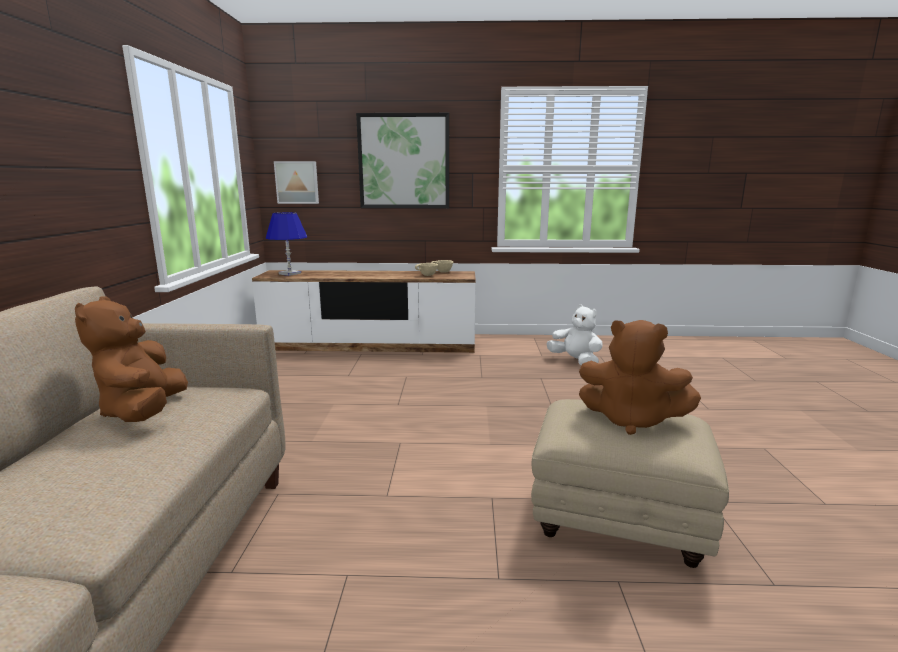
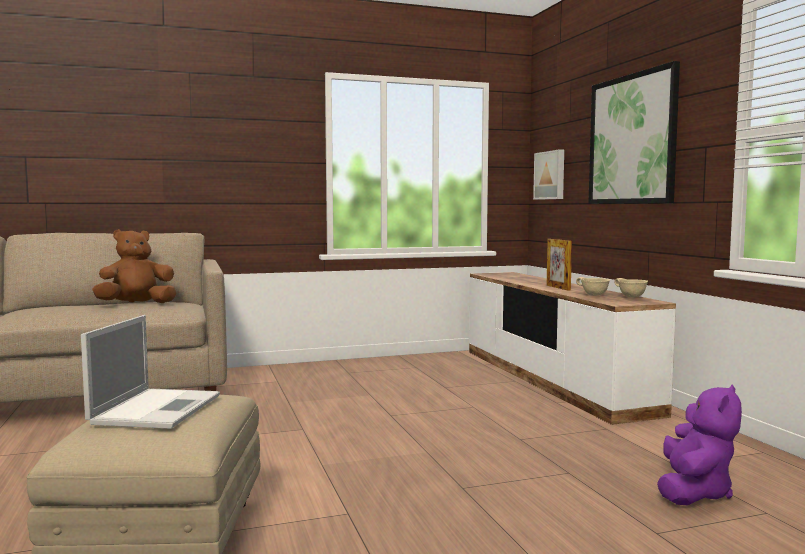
camera: 70 degrees right, 10 degrees down
(289, 273) = (506, 275): blue table lamp -> none
(381, 275) = (558, 287): none -> picture frame
(575, 361) = (693, 492): white plush toy -> purple plush toy
(631, 420) = (157, 408): brown plush toy -> laptop

